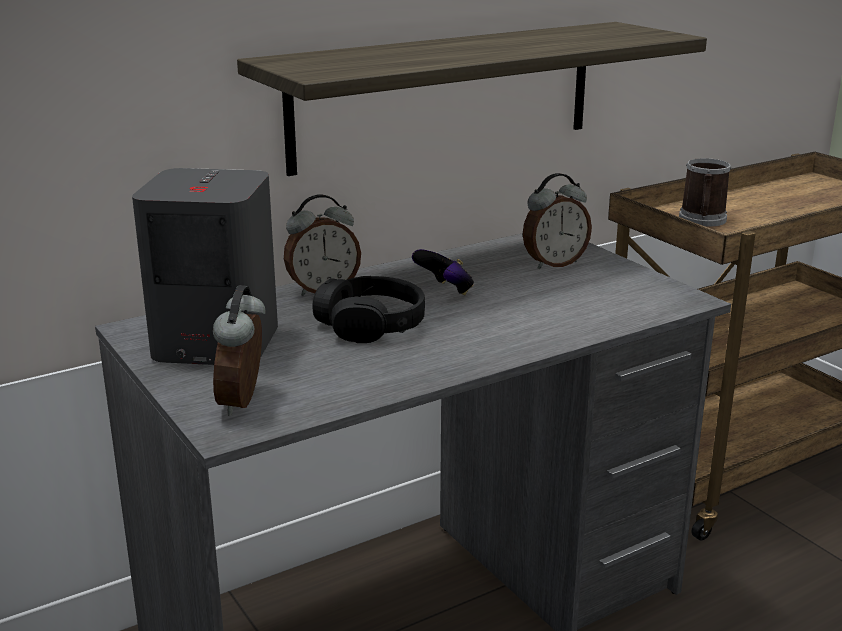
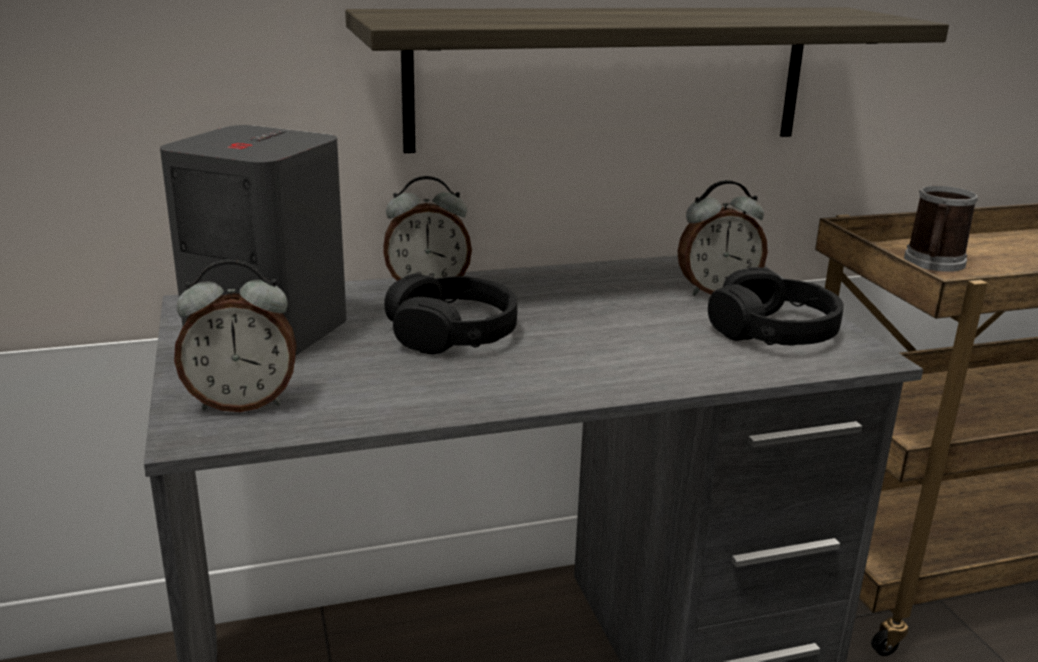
camera: 15 degrees right, 0 degrees up
(245, 402) = (242, 403): alarm clock -> alarm clock turned 120 degrees counterclockwise
(445, 291) = (565, 307): game controller -> none
(613, 289) = (773, 331): none -> black headphones

